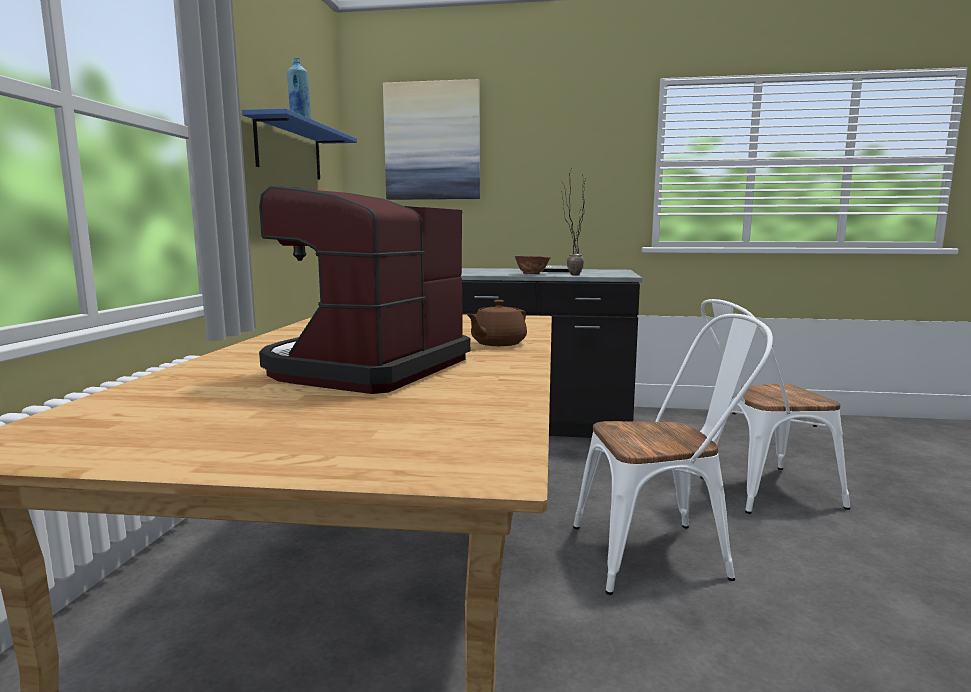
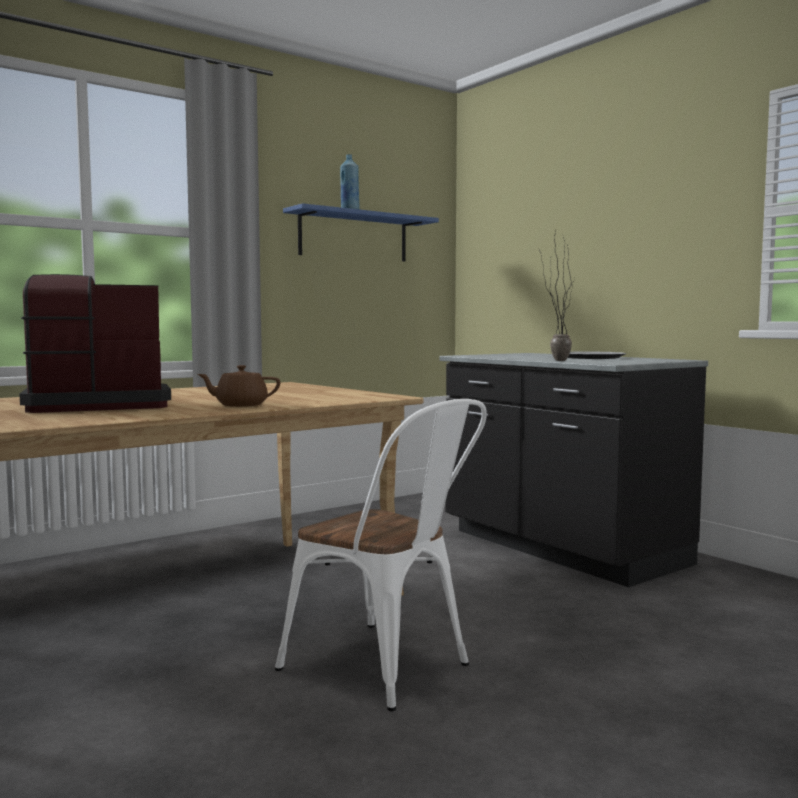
camera: 45 degrees right, 5 degrees down
(432, 141) = (525, 211): picture -> none
(531, 274) = (526, 358): bowl -> none
(758, 491) = (642, 674): white chair -> none

